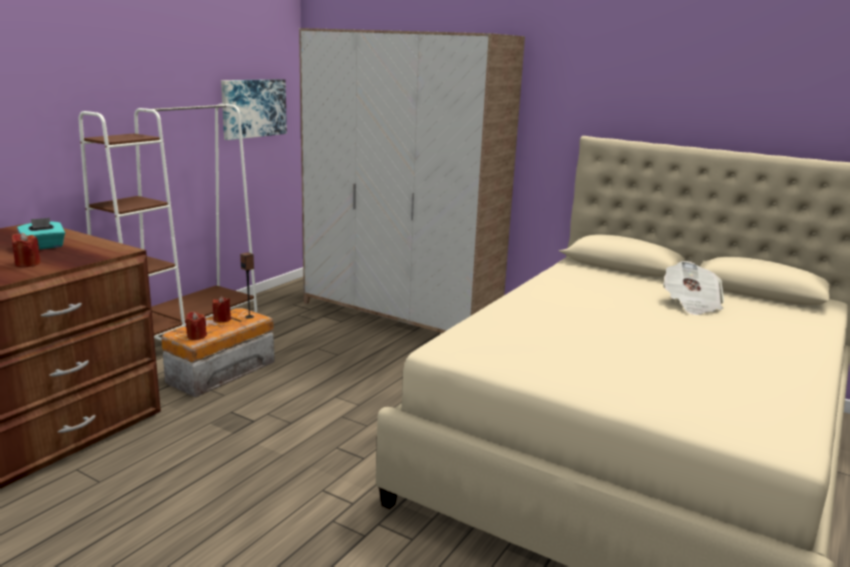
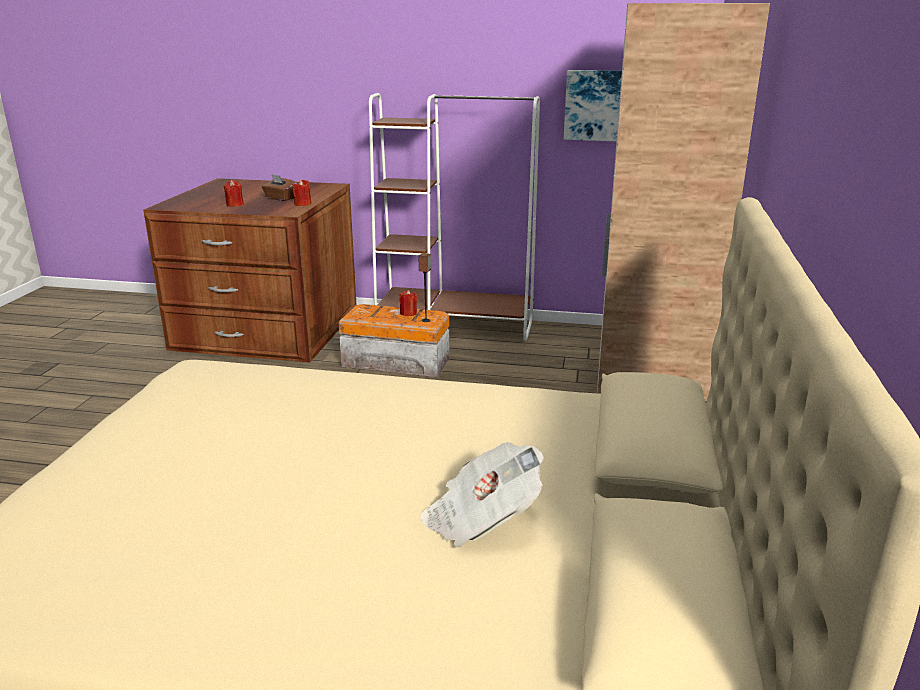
camera: 70 degrees right, 5 degrees up
(43, 247) = (280, 198): turquoise tissue box -> brown tissue box
(196, 336) = (361, 315): red candle -> red candle (302, 204)

